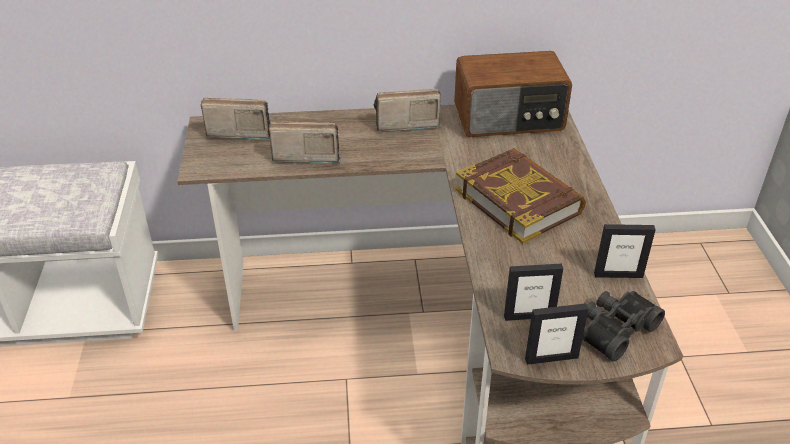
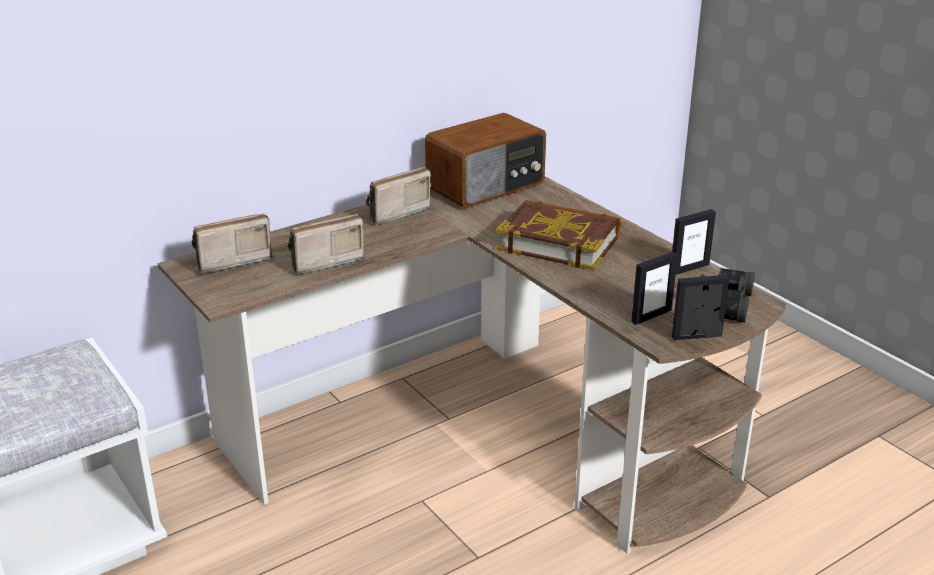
camera: 30 degrees left, 10 degrees down
(551, 358) = (696, 336): picture frame -> picture frame turned 150 degrees counterclockwise

